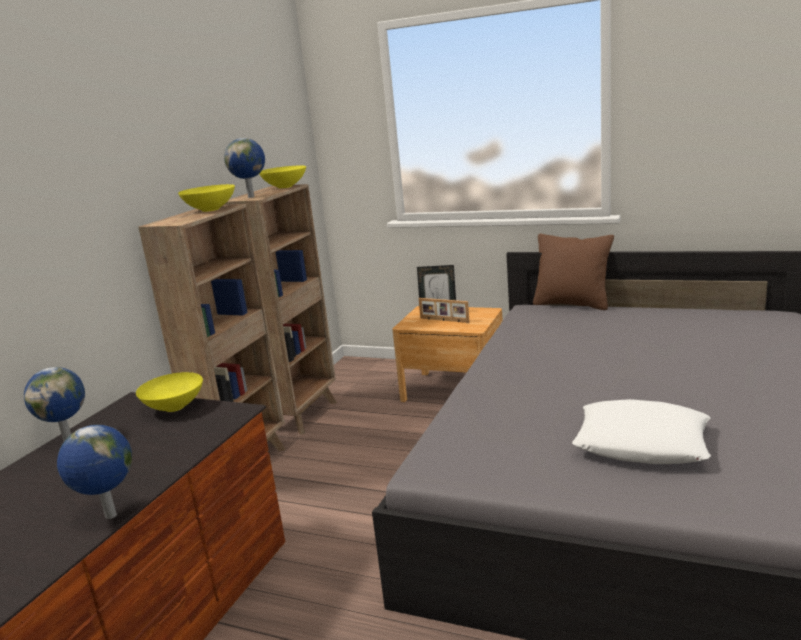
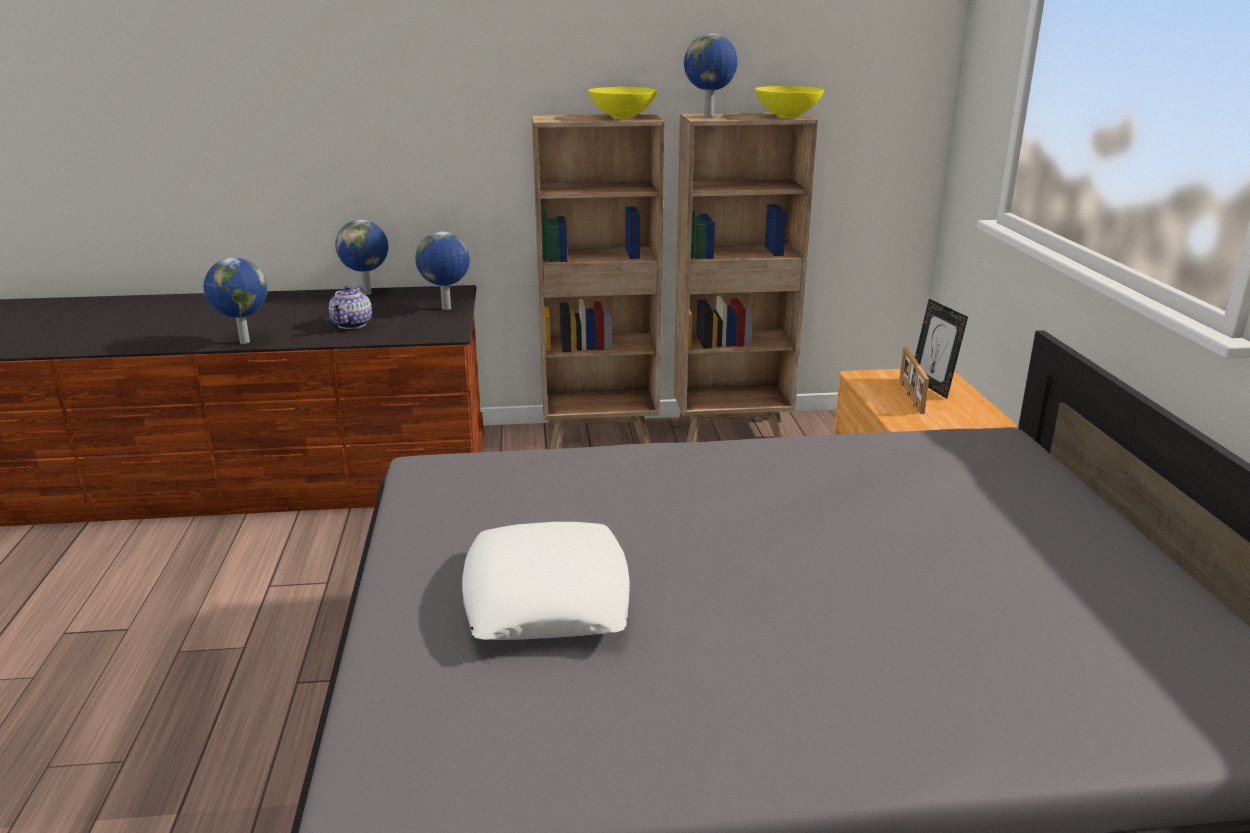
camera: 60 degrees right, 5 degrees up
(149, 452) = (352, 324): none -> teapot
(175, 407) = (447, 308): yellow bowl -> globe
(572, 304) = (1072, 471): brown pillow -> none

